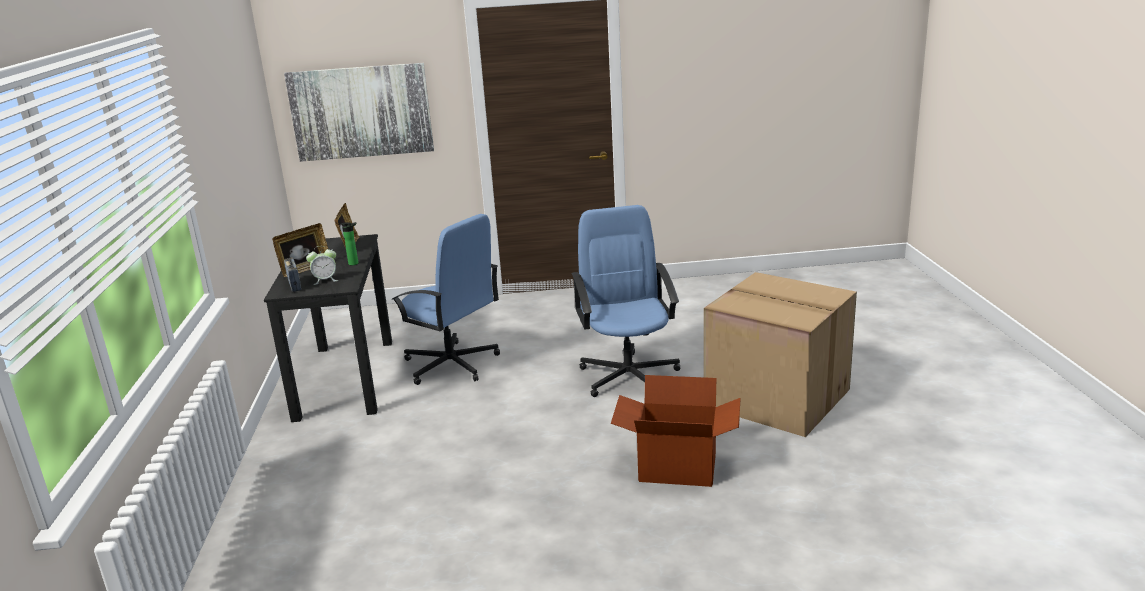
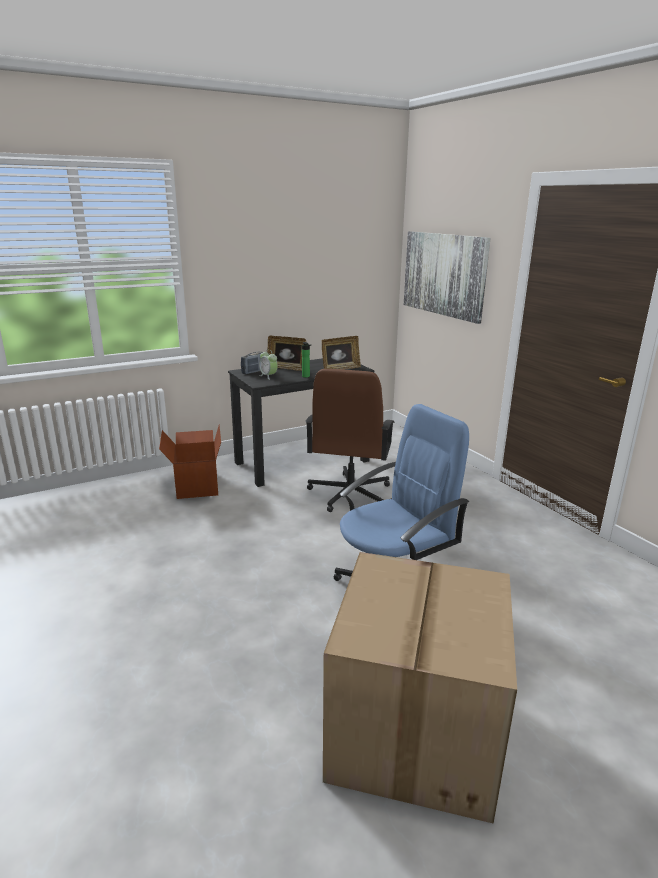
camera: 65 degrees right, 0 degrees up
(452, 365) = (349, 494): blue office chair -> brown office chair
(677, 468) = (216, 669): cardboard box -> cardboard box (196, 486)

